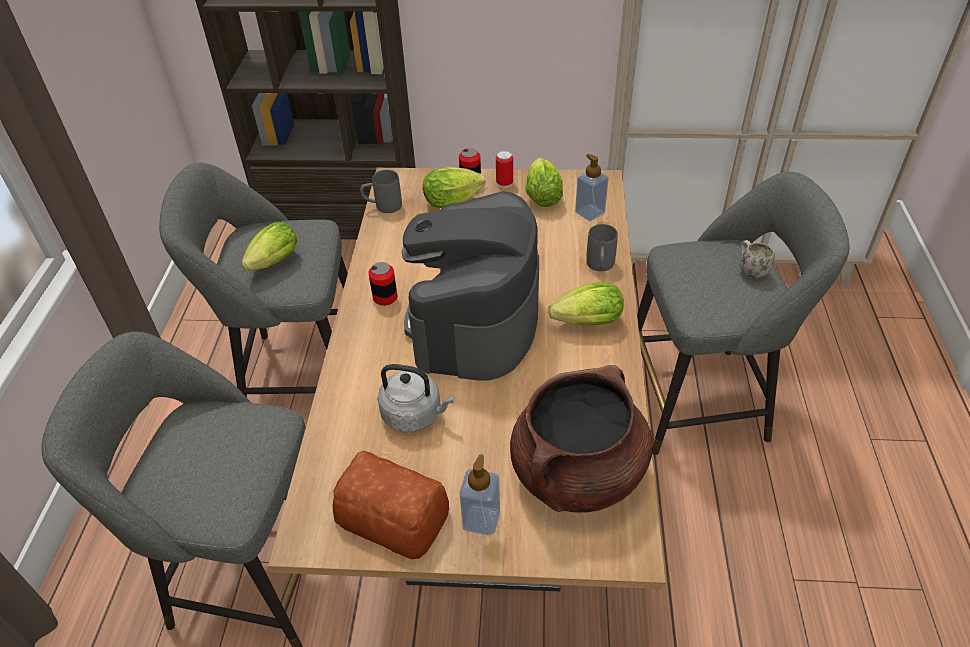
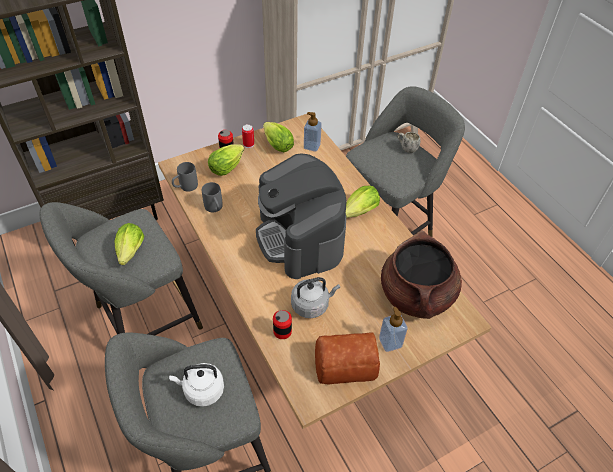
camera: 35 degrees left, 5 degrees up
(212, 460) = (202, 390): none -> white kettle
(385, 297) = (237, 245): can -> can (282, 331)
(600, 267) = (342, 177): grey mug -> grey mug (215, 209)

